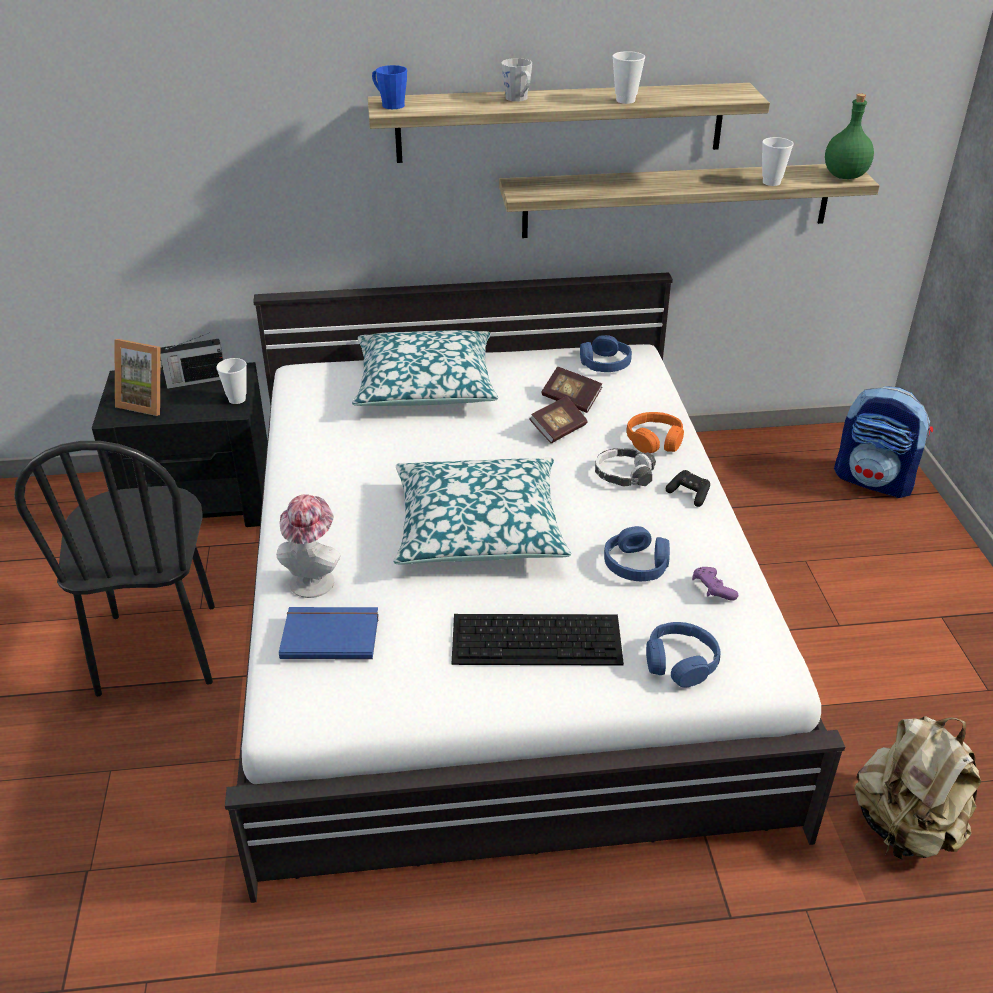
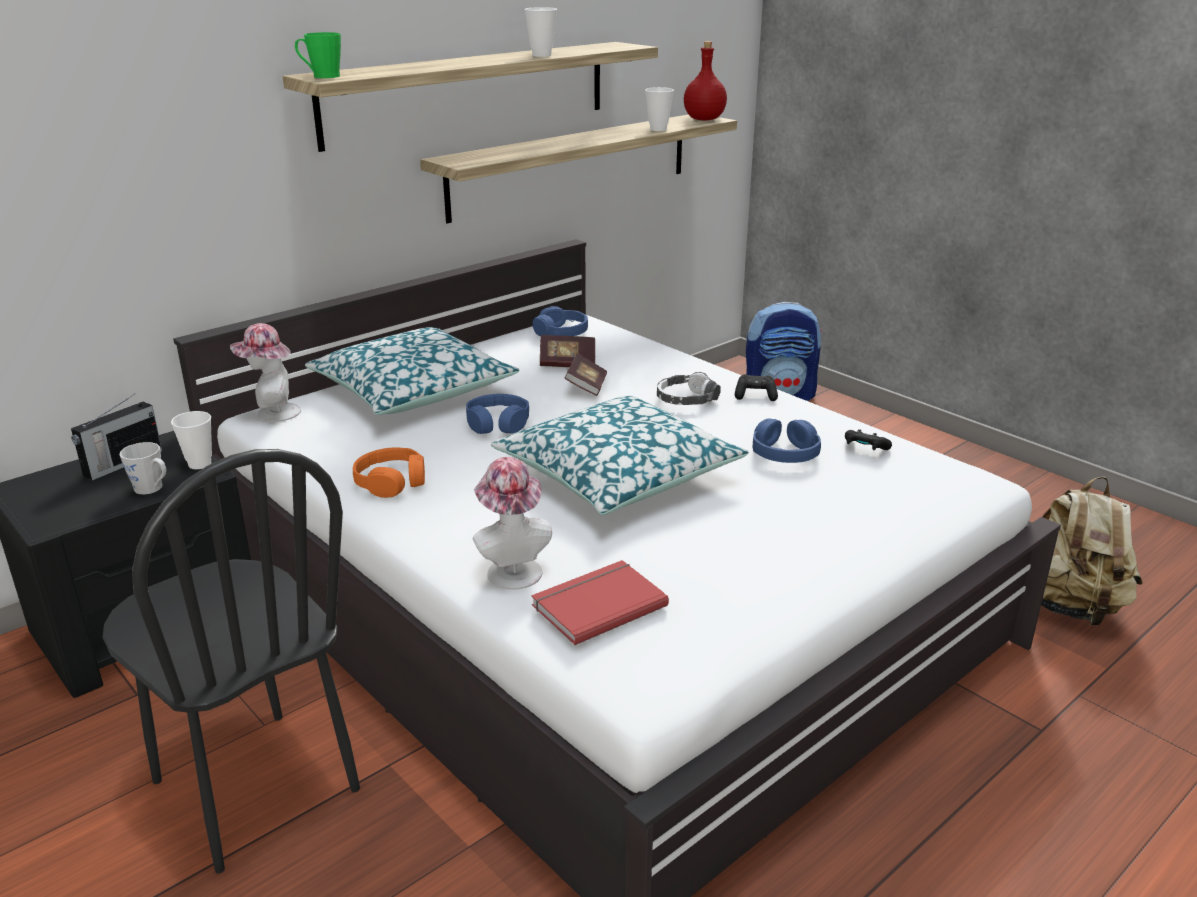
camera: 35 degrees left, 10 degrees down
(147, 402) = (80, 499): picture frame -> none
(312, 372) = (273, 413): none -> hat
(330, 634) = (597, 604): blue book -> red book
(389, 104) = (321, 76): blue mug -> green mug
(518, 99) = (443, 63): grey mug -> grey mug (152, 489)
(538, 639) = (785, 531): keyboard -> none
(654, 441) = (677, 370): orange headphones -> orange headphones (391, 482)
(680, 662) = (913, 502): blue headphones -> blue headphones (498, 423)
(712, 590) = (864, 449): purple game controller -> black game controller
(844, 176) = (704, 119): green bottle -> red bottle

